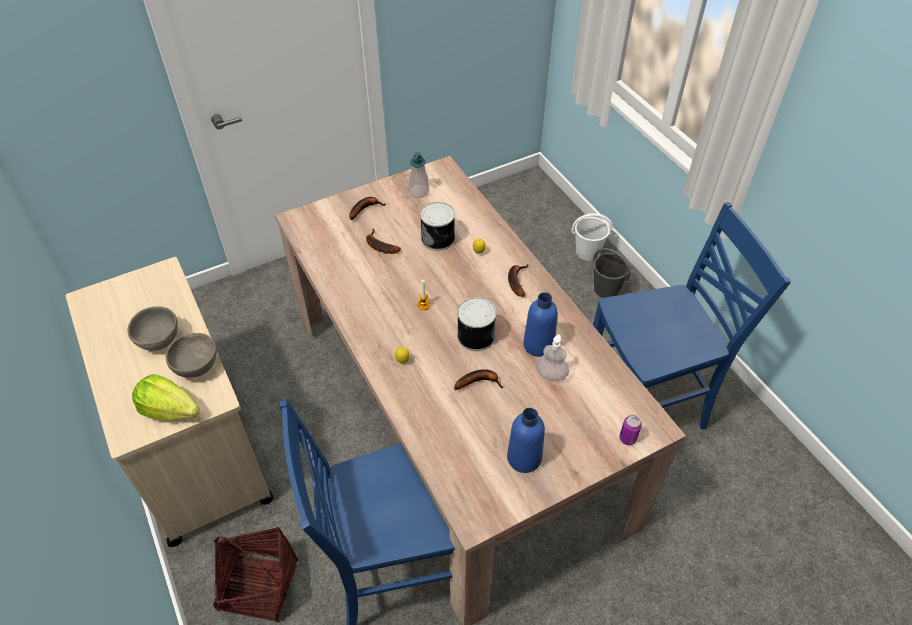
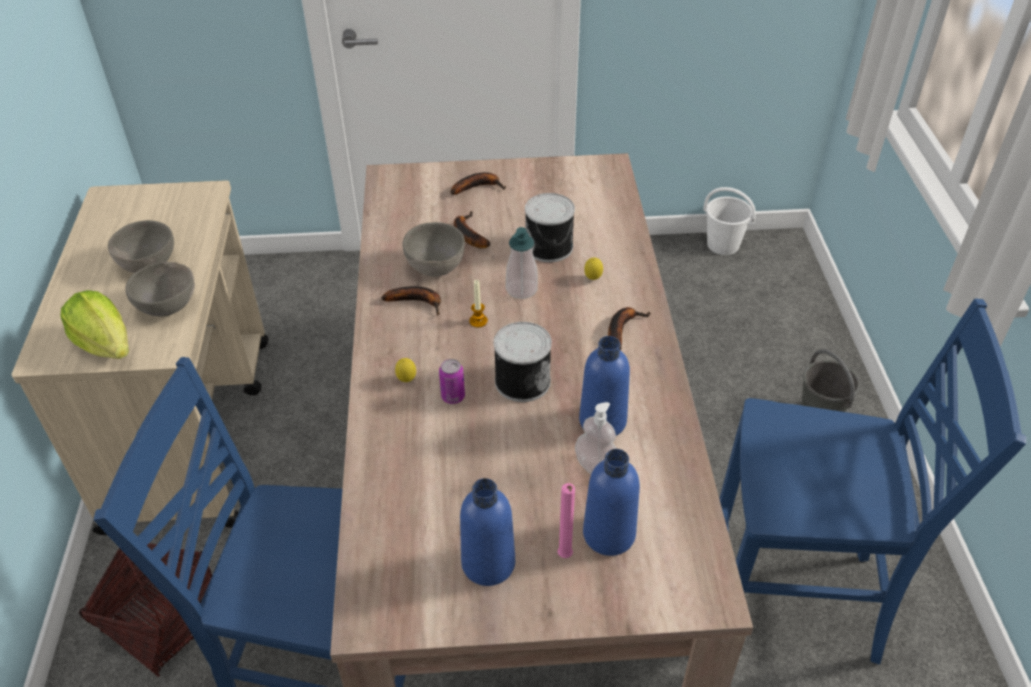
camera: 25 degrees right, 5 degrees down
(372, 277) = (435, 267): none -> grey bowl
(419, 191) = (560, 185): soap dispenser -> soap dispenser (521, 289)
(479, 381) = (490, 440): banana -> banana (418, 302)
(565, 437) = (565, 557): none -> pink candle
(581, 413) = (609, 534): none -> blue bottle
(588, 252) = (818, 358): white bucket -> white bucket (723, 245)
(627, 438) = (657, 595): can -> can (453, 397)

